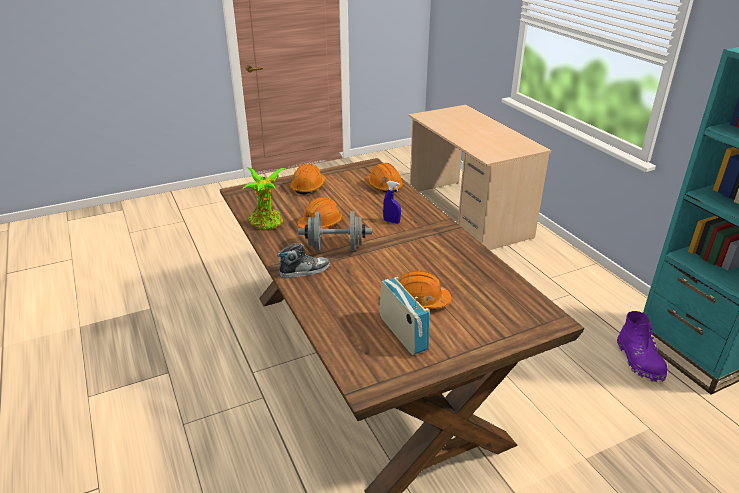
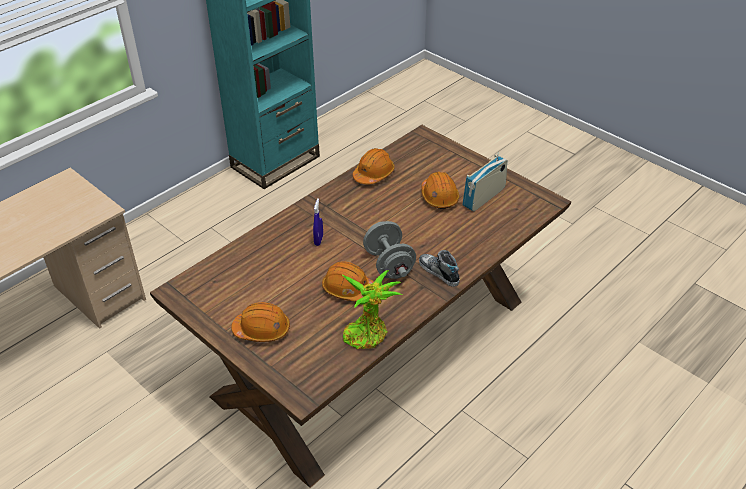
camera: 110 degrees left, 10 degrees up
(384, 186) = (235, 265): orange hard hat -> orange hard hat (373, 174)
(639, 361) = (296, 187): purple boot -> none

